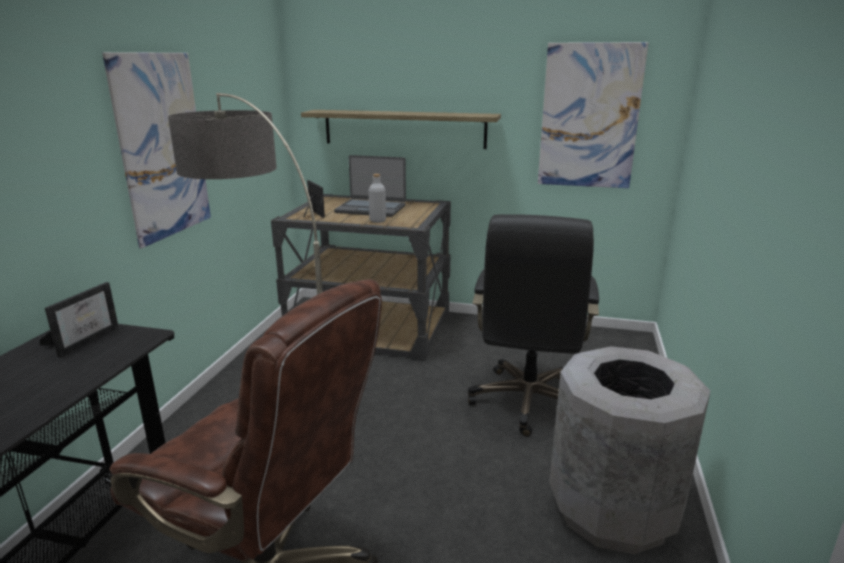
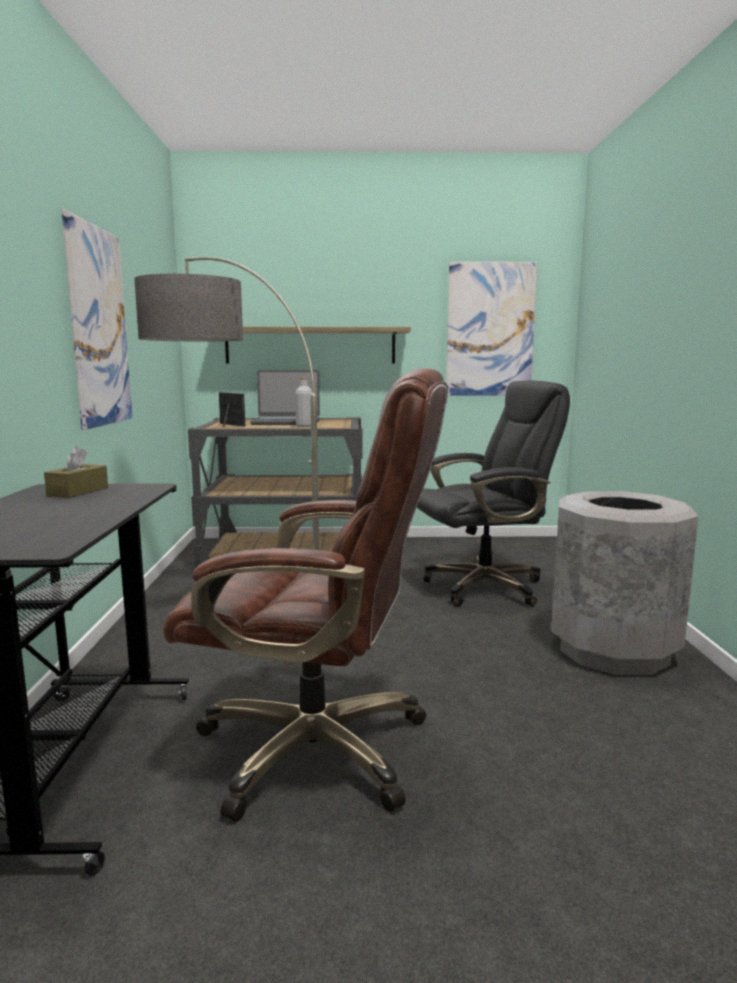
camera: 15 degrees left, 10 degrees down
(85, 339) = (78, 491): picture frame -> brown tissue box
(527, 398) = (482, 588): black office chair -> black office chair turned 105 degrees counterclockwise

